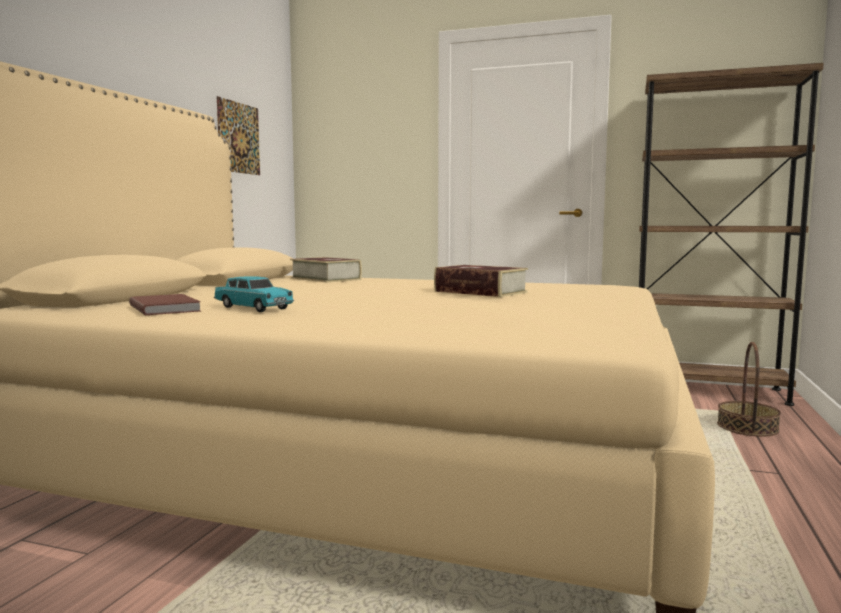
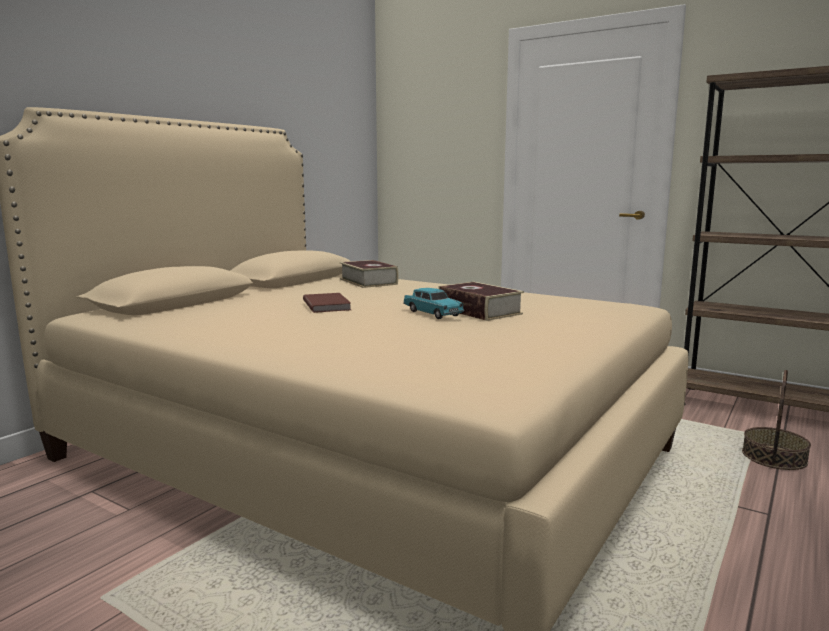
camera: 15 degrees right, 5 degrees up
(166, 308) = (194, 321): brown book -> brown book (328, 305)
(238, 138) = (317, 142): picture -> none
(253, 308) = (257, 326): turquoise toy car -> turquoise toy car (432, 313)

